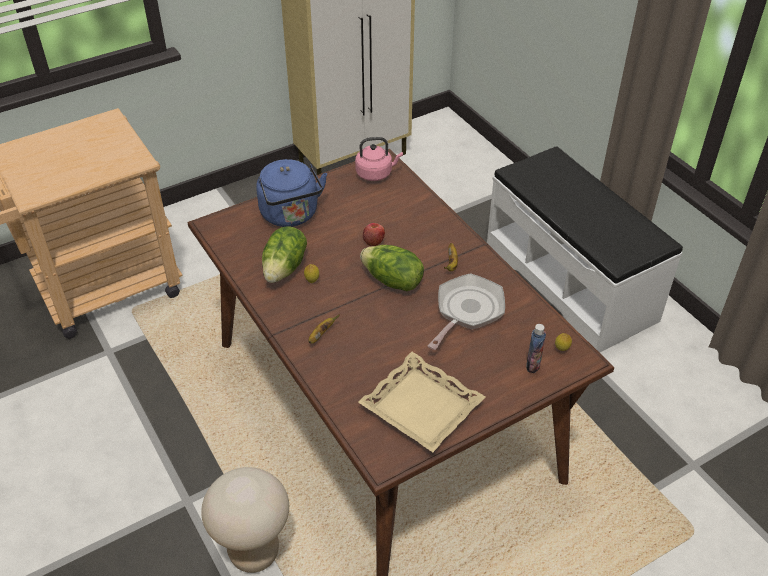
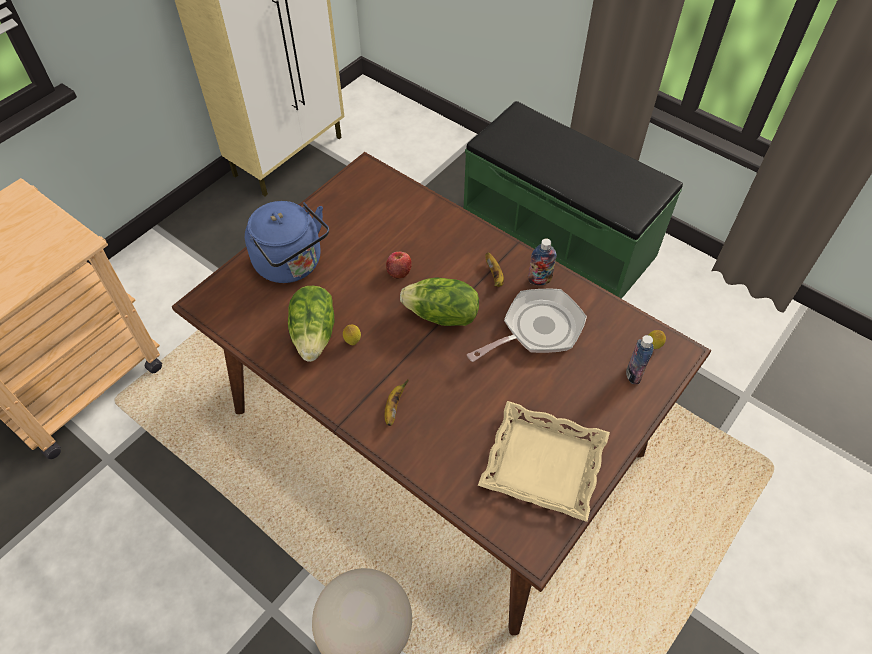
camera: 20 degrees left, 10 degrees up
(376, 173) = (364, 186): pink kettle -> none
(467, 311) = (537, 329): frying pan -> frying pan turned 45 degrees clockwise
(488, 276) = (539, 280): none -> bottle
(570, 281) = (558, 236): white bench -> green bench

